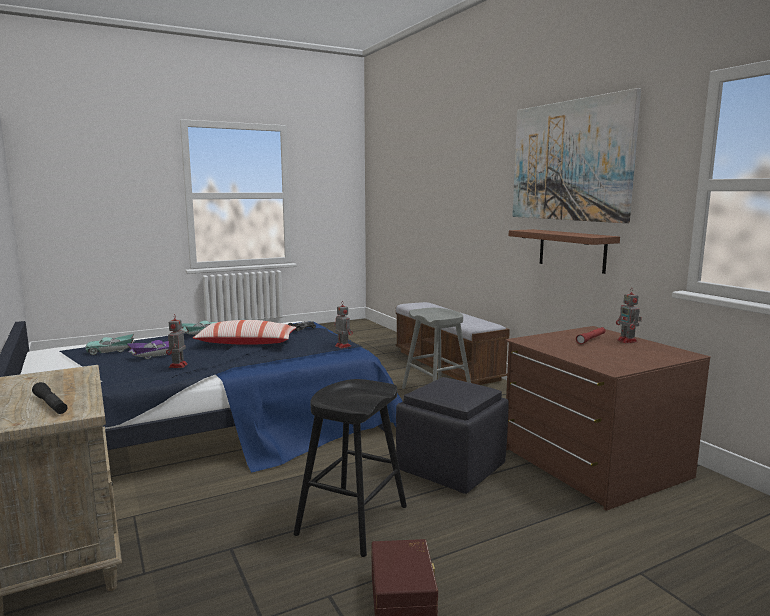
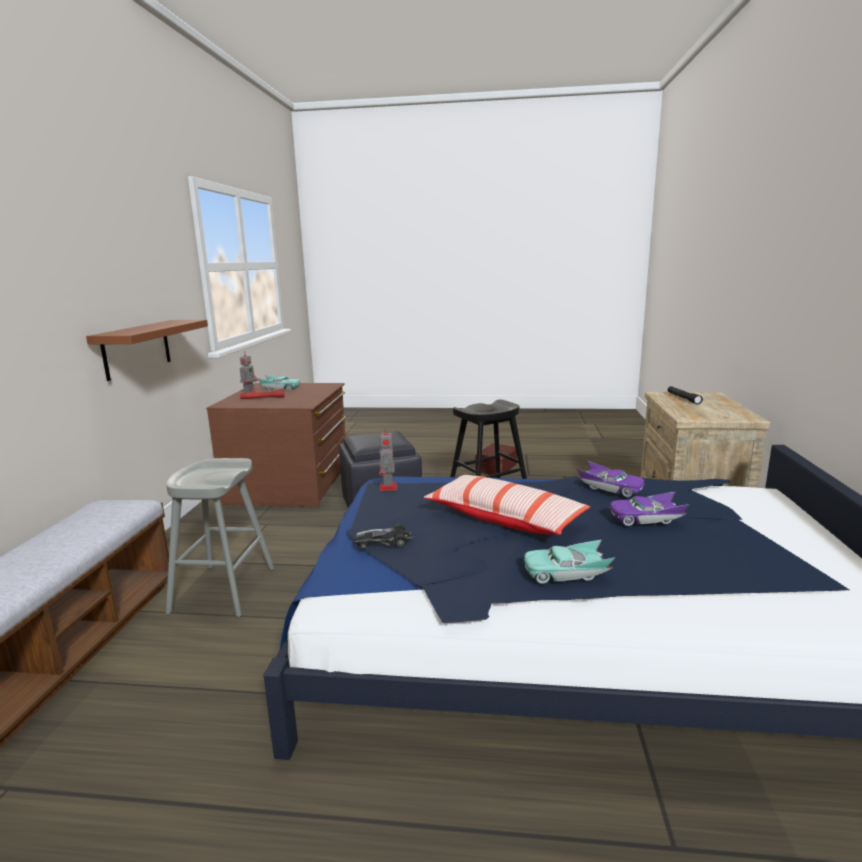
camera: 145 degrees left, 5 degrees up
(111, 351) = (732, 559): turquoise toy car -> turquoise toy car (280, 388)
(178, 366) = (610, 488): toy robot -> purple toy car
(570, 161) = (110, 237): picture -> none

